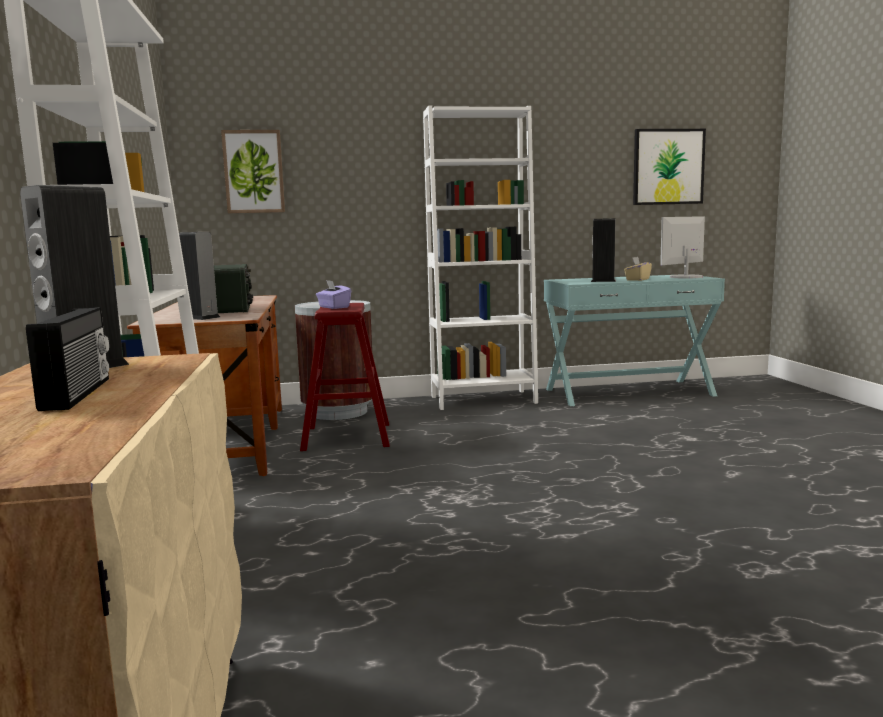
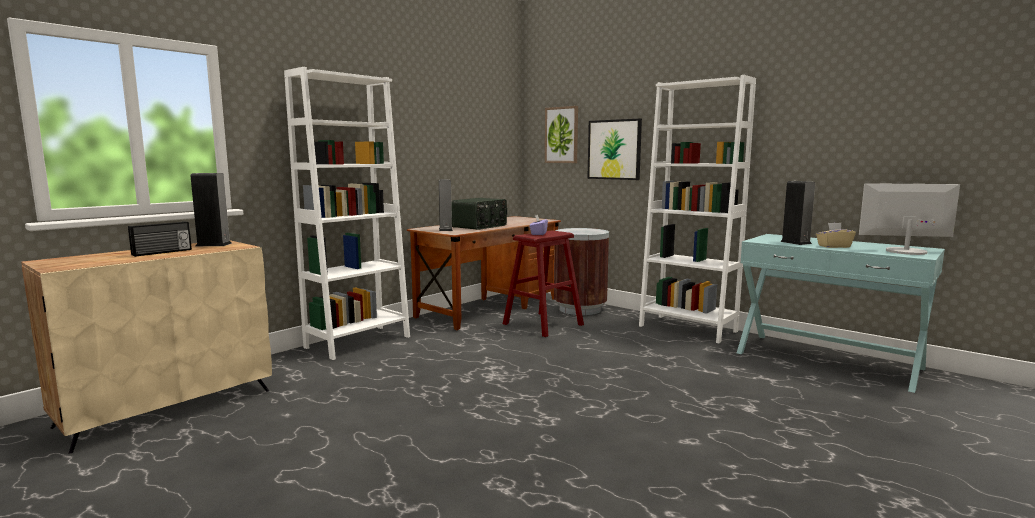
camera: 50 degrees right, 0 degrees up
(668, 167) = (932, 125): picture -> picture (614, 149)

